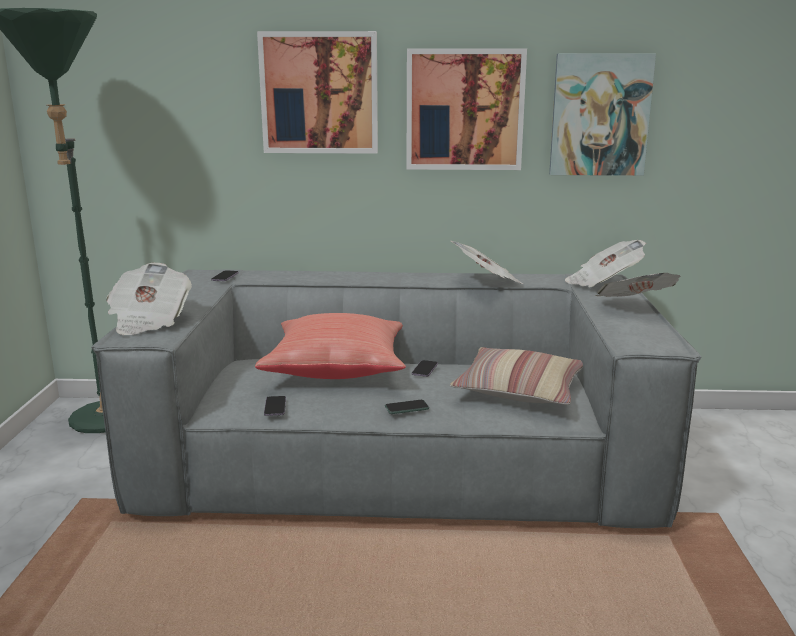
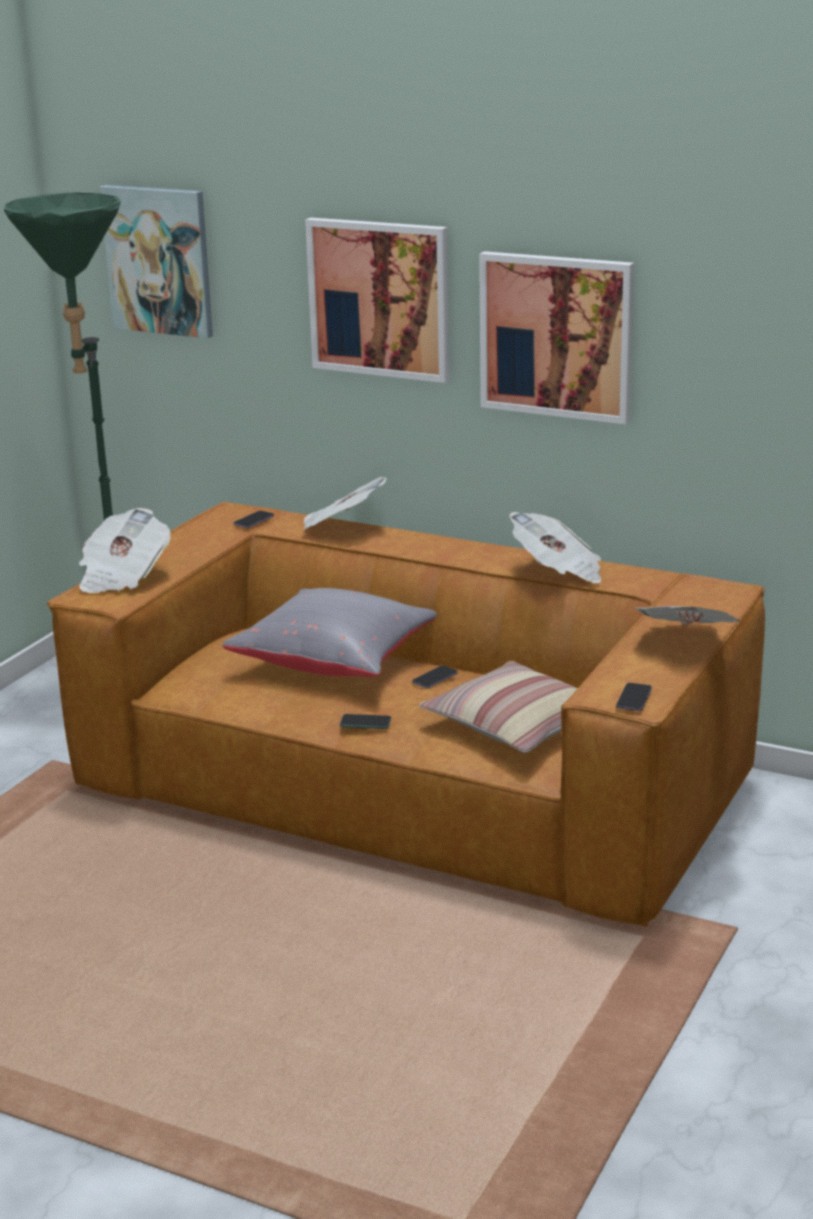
camera: 25 degrees right, 5 degrees up
(275, 407) = (229, 696): phone -> phone (634, 699)
(337, 370) = (336, 661): red pillow -> grey pillow
(398, 461) = (412, 787): grey sofa -> brown sofa
(600, 115) = (735, 360): picture -> picture (159, 260)
(603, 283) = (708, 597): newspaper -> newspaper (342, 526)

